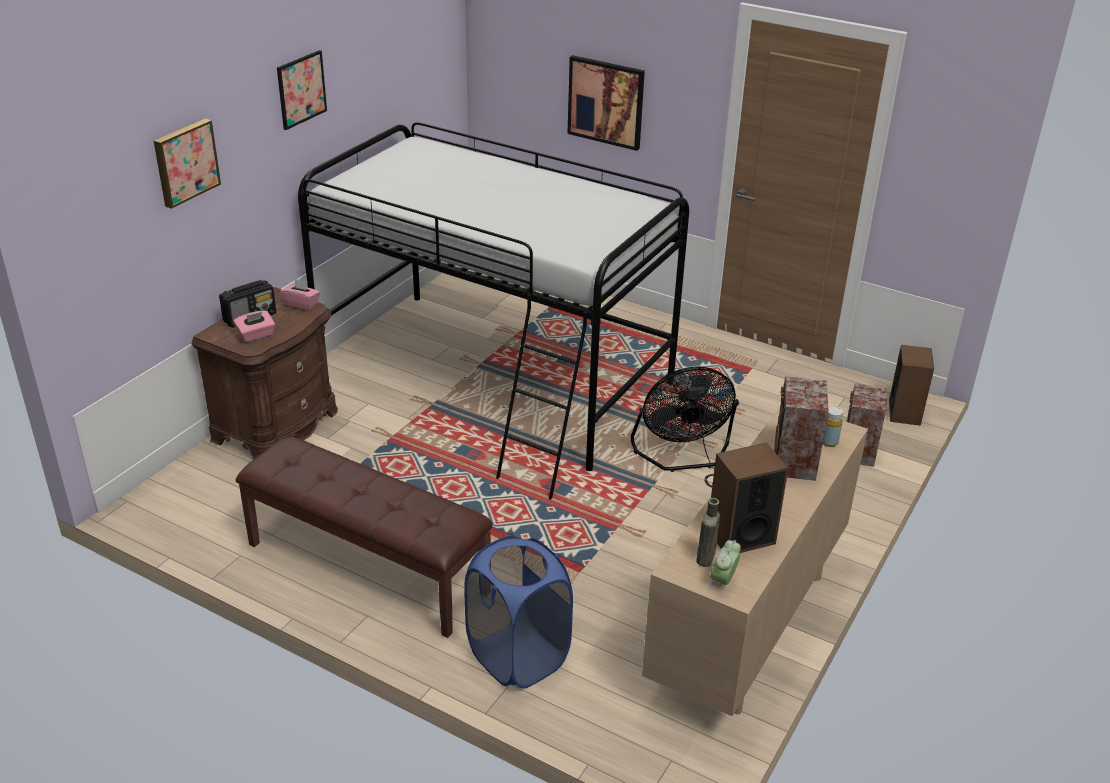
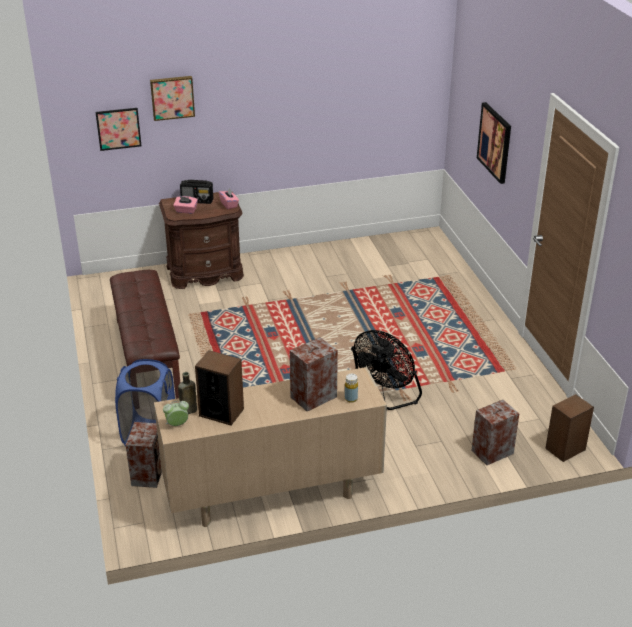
camera: 45 degrees right, 0 degrees up
(301, 89) = (275, 75): picture -> picture (118, 128)
(495, 378) = (343, 302): black bed -> none
(587, 701) = (149, 474): none -> speaker

